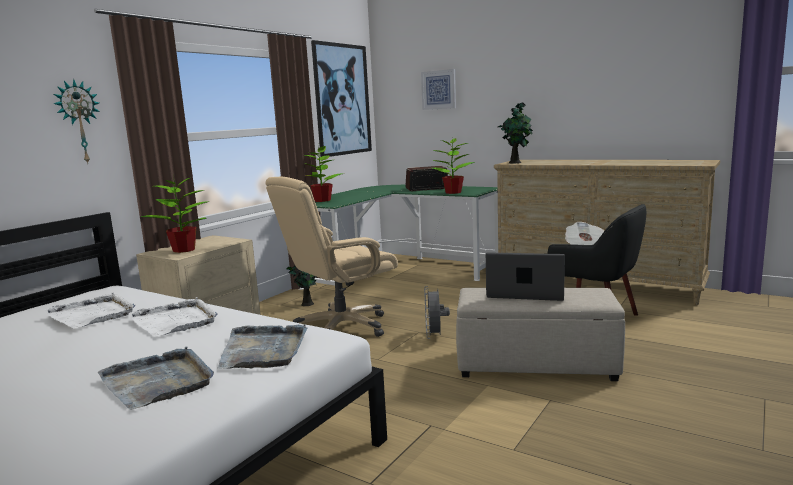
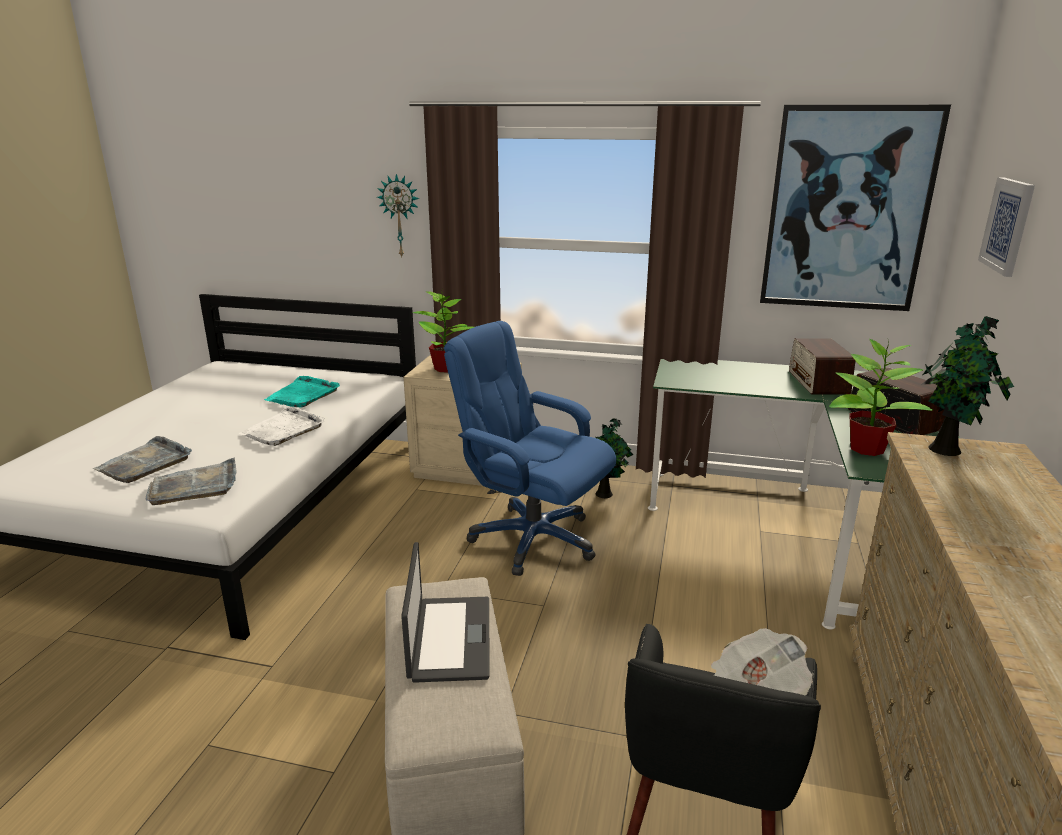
camera: 70 degrees right, 10 degrees up
(93, 314) = (303, 395): white tray -> turquoise tray
(322, 200) = (705, 369): potted plant -> none
(341, 328) = (532, 539): beige office chair -> blue office chair
(370, 191) = (818, 382): none -> radio
(435, 336) = (530, 623): grey fan -> none

